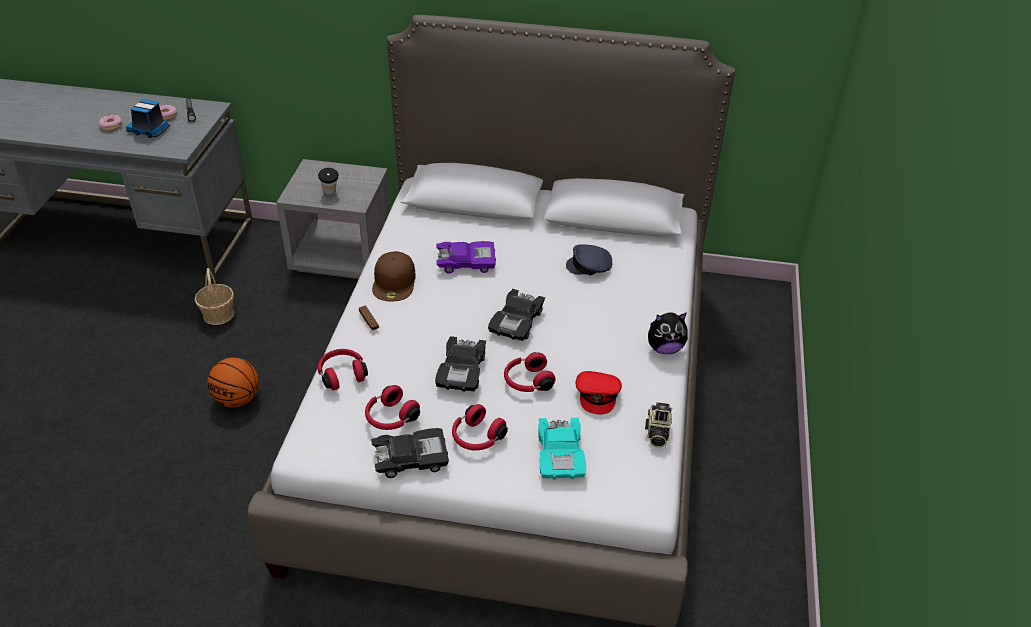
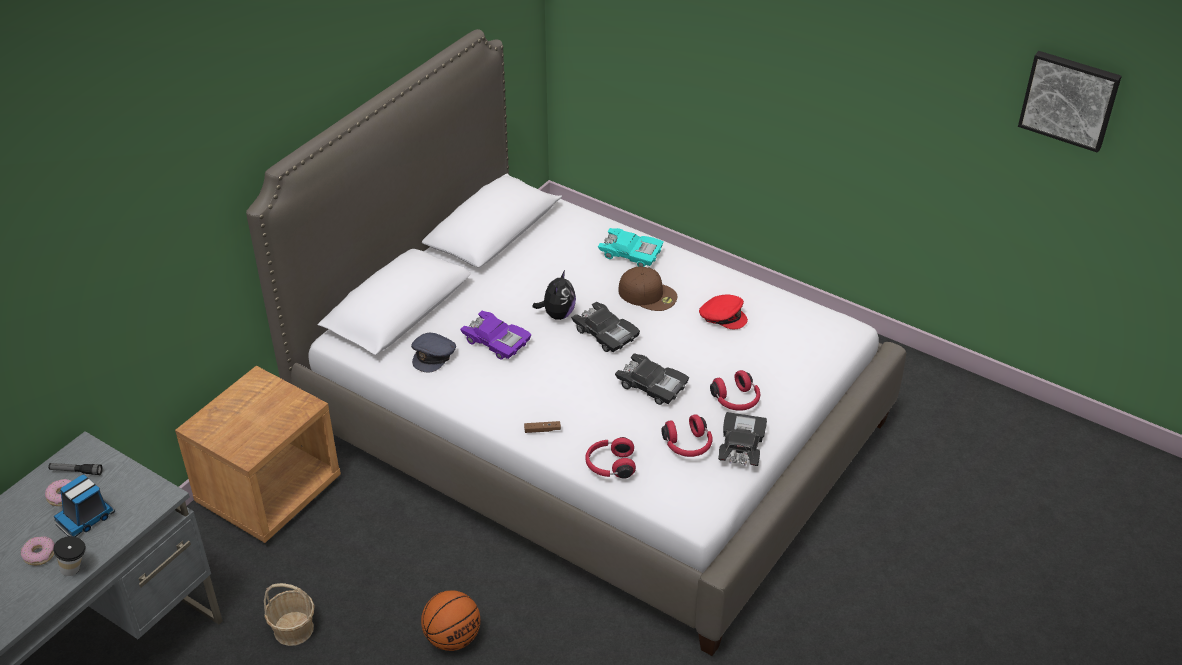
camera: 65 degrees left, 0 degrees up
(330, 193) = (269, 422): cup -> cup (76, 570)
(343, 255) = (269, 492): grey nightstand -> brown nightstand
(394, 282) = (493, 397): brown cap -> brown cap (648, 294)
(466, 262) = (496, 341): purple toy car -> purple toy car turned 105 degrees clockwise
(527, 381) = (685, 351): red headphones -> none
(560, 455) = (780, 358): turquoise toy car -> turquoise toy car (630, 253)
(590, 266) = (557, 267): grey cap -> grey cap (434, 355)
(657, 433) = (781, 300): camera -> none
(665, 348) = (689, 262): plush toy -> plush toy (557, 314)
(952, 457) = (1070, 99): none -> picture

